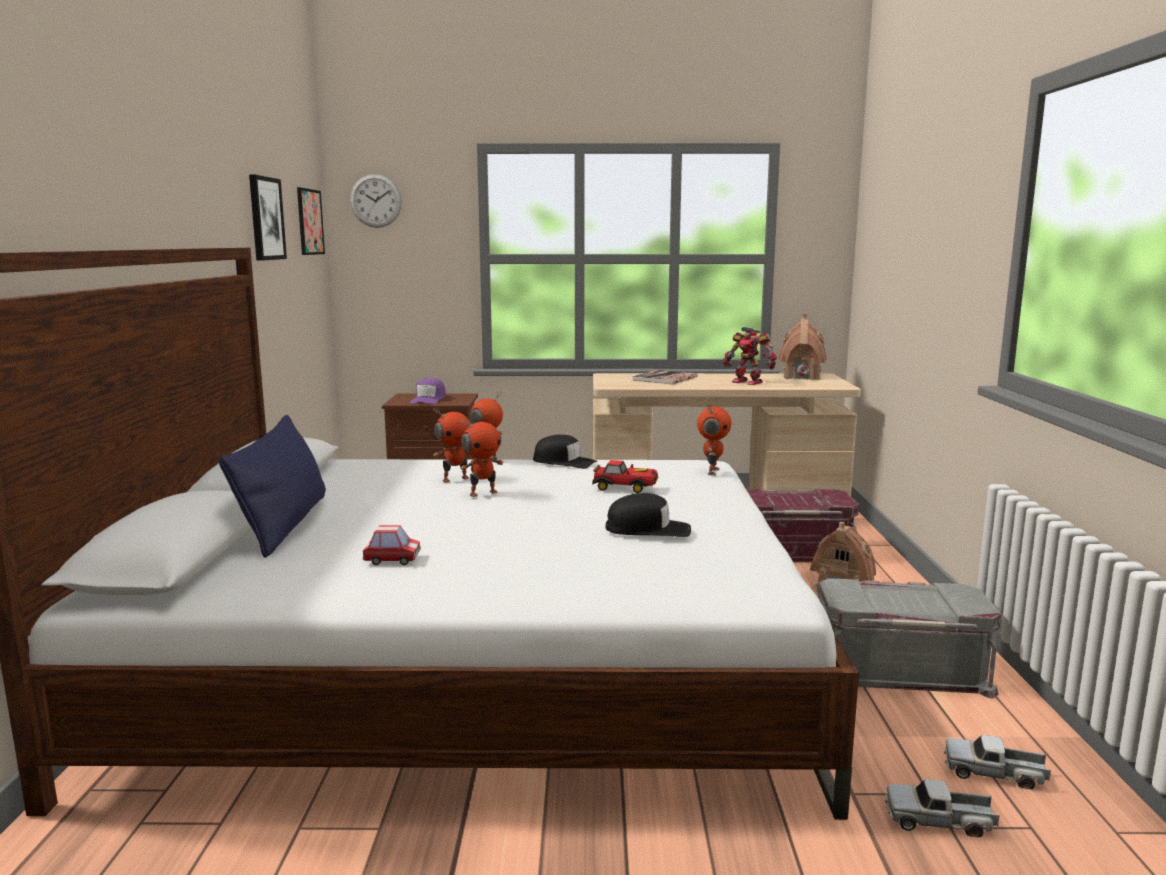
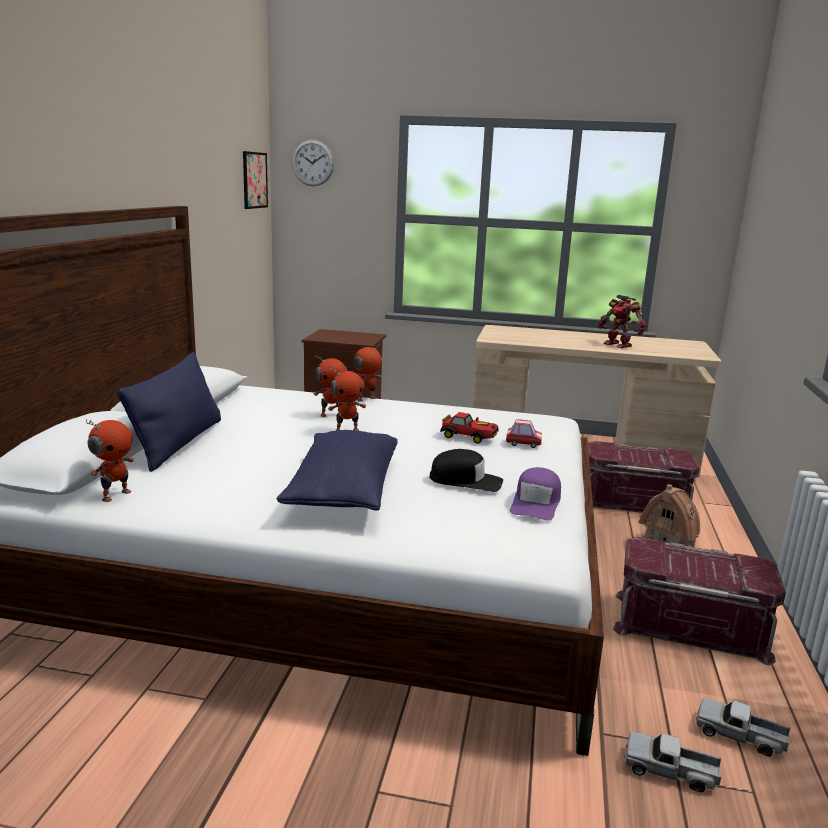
camera: 10 degrees right, 5 degrees up
(266, 218) = (209, 179): picture -> none
(392, 559) = (245, 485): toy car -> toy car (523, 443)
(429, 399) = (342, 337): purple cap -> purple cap (536, 503)
(513, 554) = (343, 491): none -> blue pillow
(564, 462) = (430, 407): black cap -> none
(665, 378) = (545, 335): book -> none
(712, 471) = (553, 428): toy robot -> toy robot (115, 495)
(801, 376) = (672, 342): toy house -> none
(899, 669) = (690, 625): grey storage box -> red storage box

